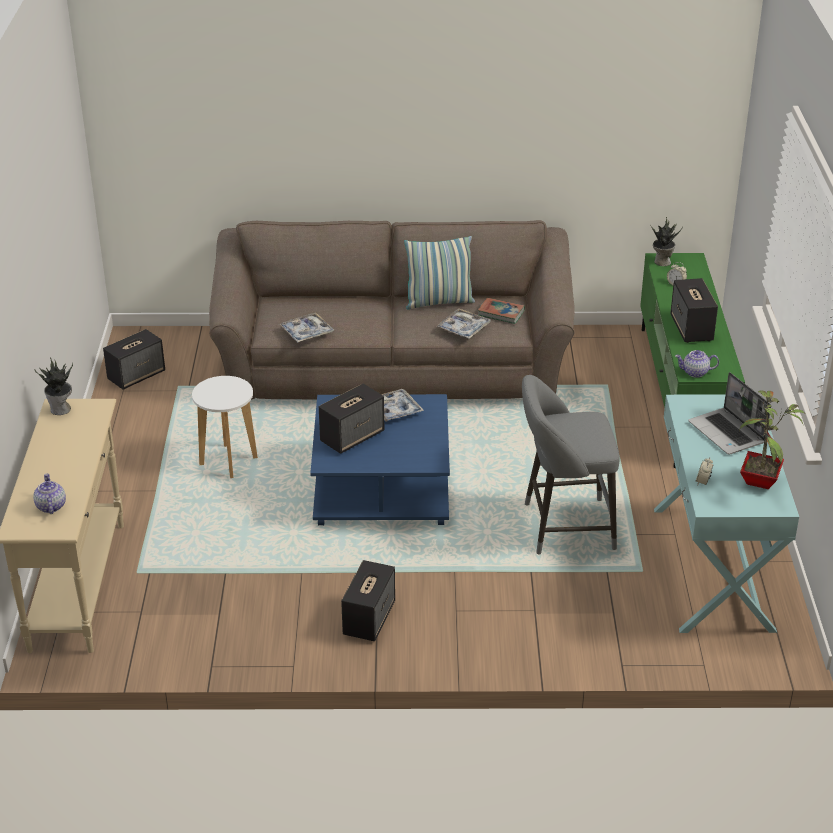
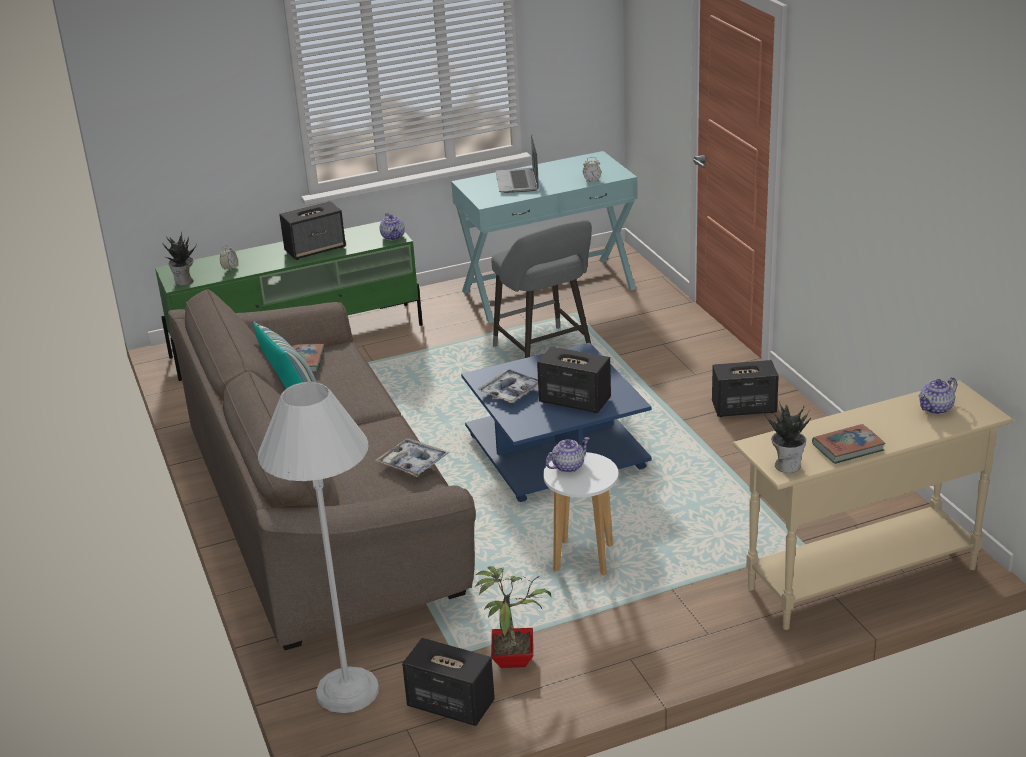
camera: 110 degrees left, 5 degrees down
(51, 443) = (848, 447): none -> book
(185, 344) = (347, 691): none -> white floor lamp
(235, 389) = (568, 466): none -> teapot
(463, 328) = (348, 374): tray -> none
(727, 433) = (518, 182): laptop -> laptop turned 135 degrees clockwise
(761, 481) = (572, 165): potted plant -> potted plant (513, 658)

